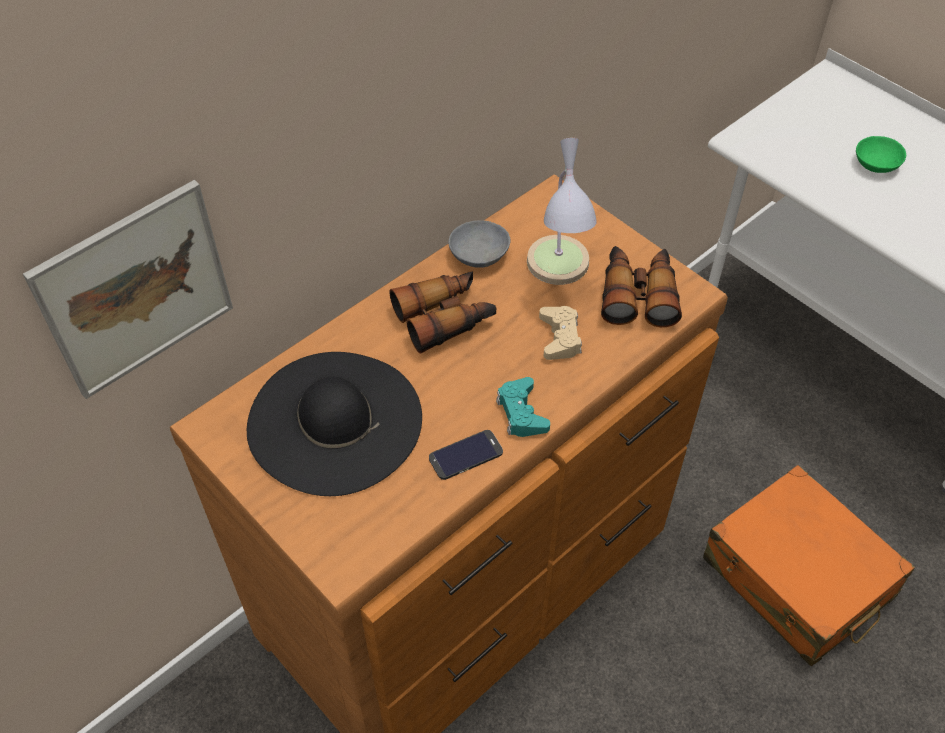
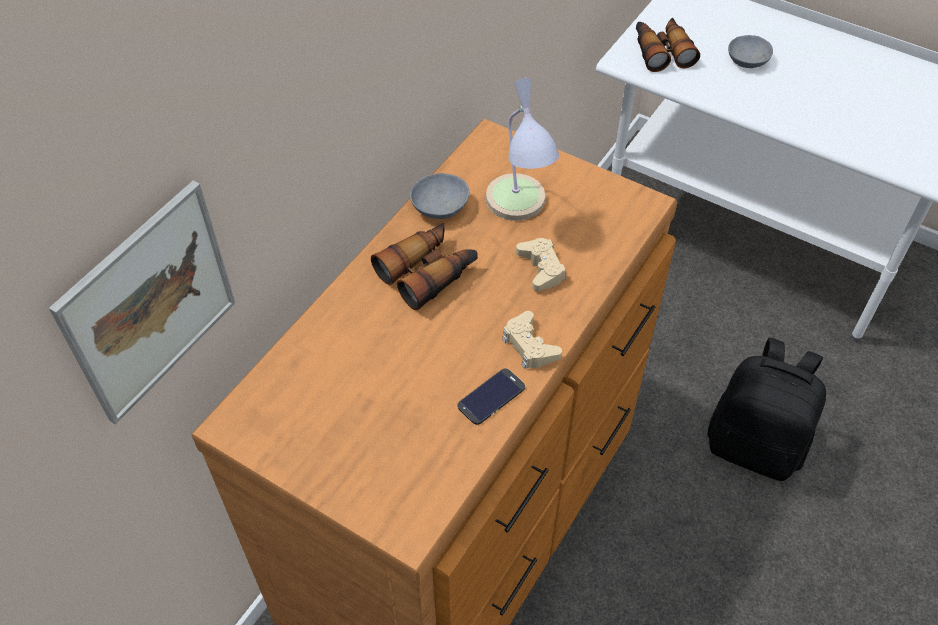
camera: 15 degrees left, 0 degrees up
(334, 421) = (355, 393): black hat -> none
(521, 413) = (529, 346): turquoise game controller -> beige game controller
(638, 294) = (598, 214): binoculars -> binoculars (662, 51)
(797, 578) = (755, 445): orange suitcase -> black backpack
(875, 162) = (746, 59): green bowl -> grey bowl

